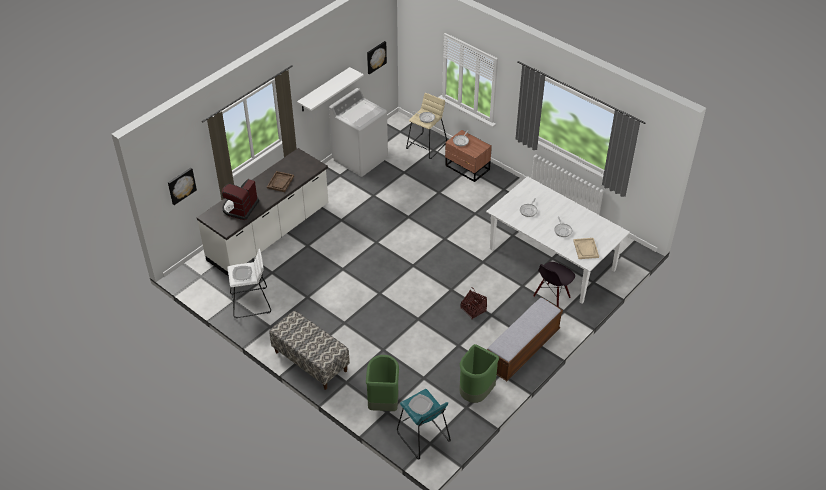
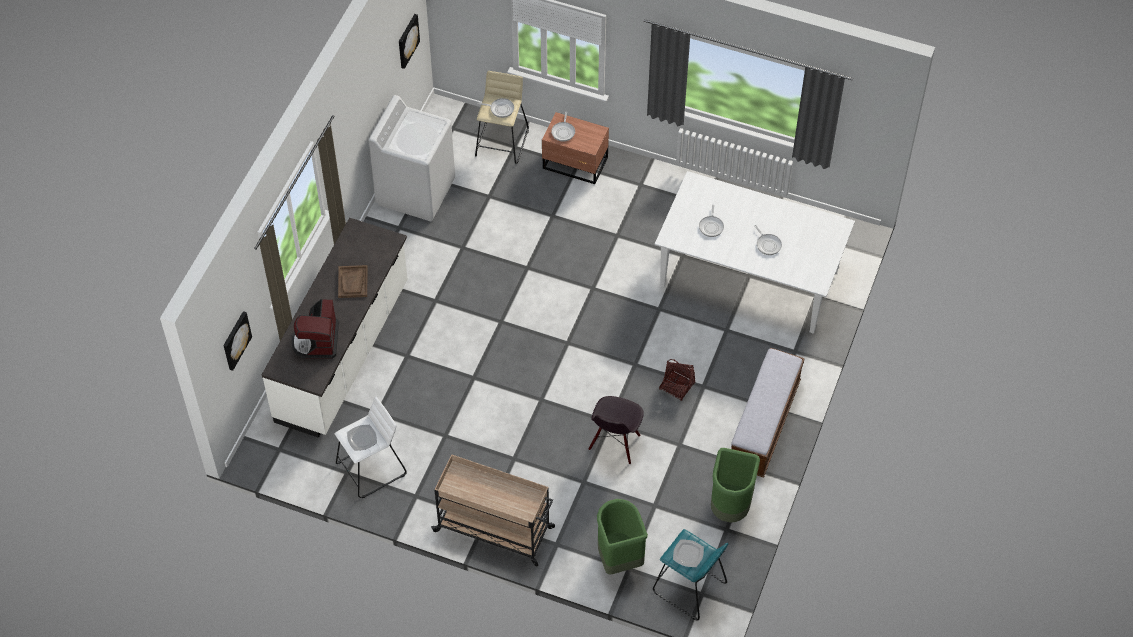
camera: 20 degrees left, 10 degrees up
(310, 361) = (495, 529): bench -> beige cart
(324, 90) = (360, 120): white shelf -> none
(552, 297) = (771, 336): black chair -> black chair (615, 443)
(586, 249) = (809, 264): beige tray -> none

